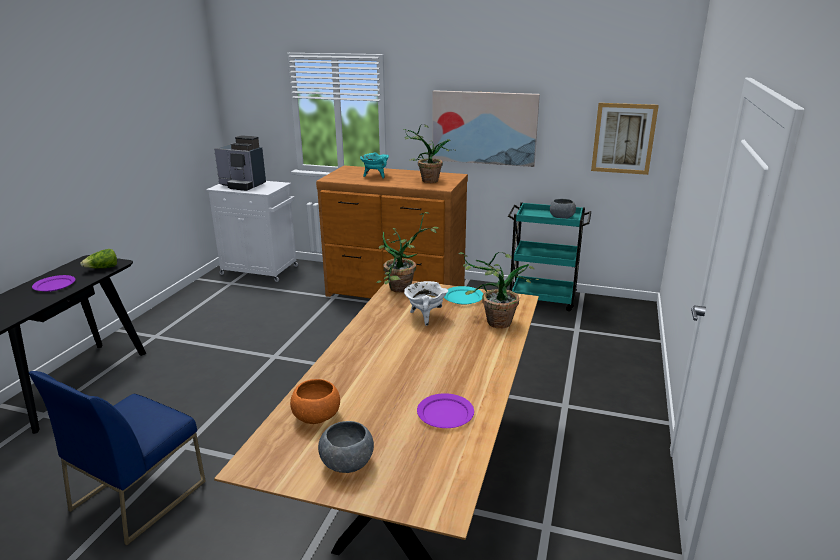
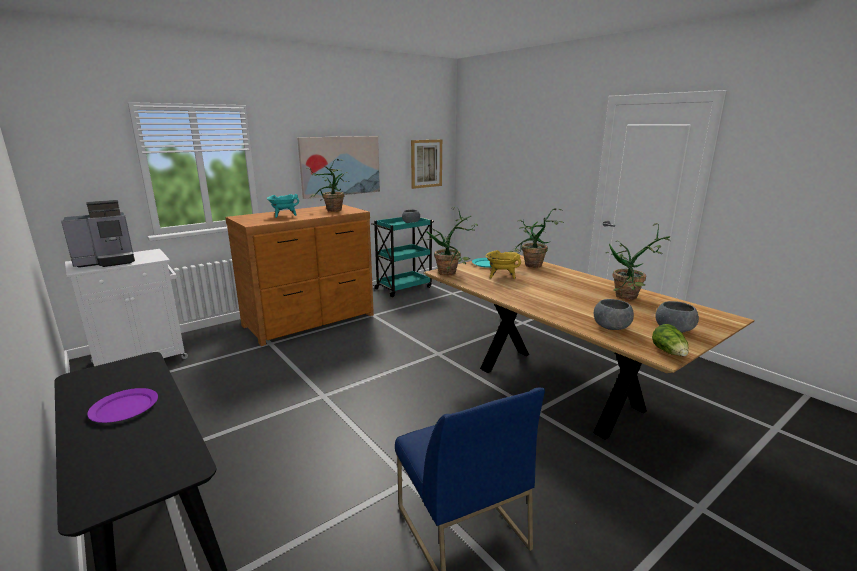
camera: 55 degrees left, 5 degrees down
(102, 268) = (139, 370): lettuce -> lettuce (669, 353)
(317, 417) = (611, 327): orange bowl -> grey bowl
(425, 316) = (501, 276): white cooking pot -> yellow cooking pot
(445, 413) = (631, 298): purple plate -> potted plant

